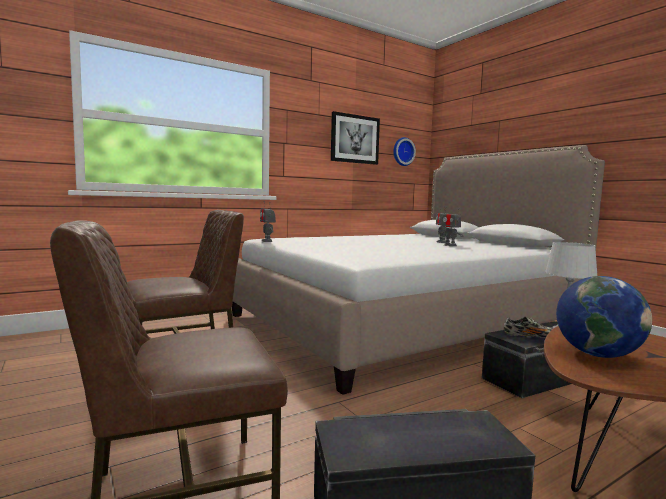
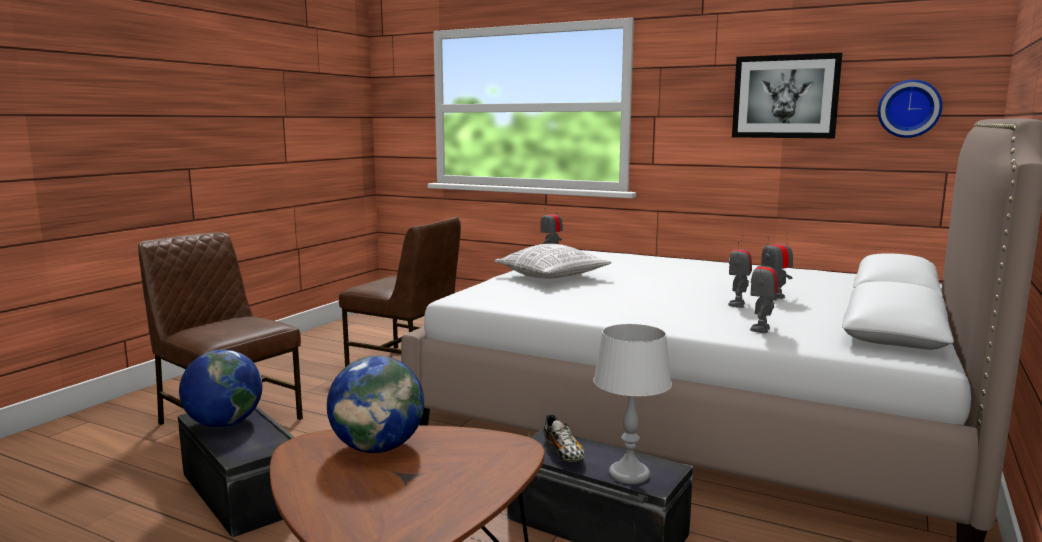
camera: 60 degrees right, 5 degrees up
(335, 248) = (552, 277): none -> pillow
(392, 440) = (224, 424): none -> globe
(503, 249) = (761, 329): none -> toy robot

